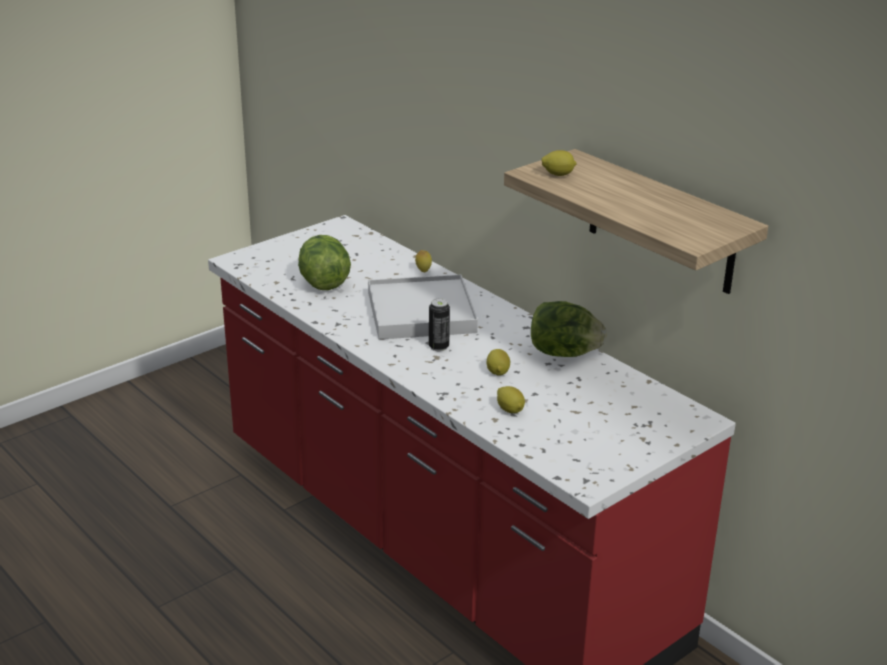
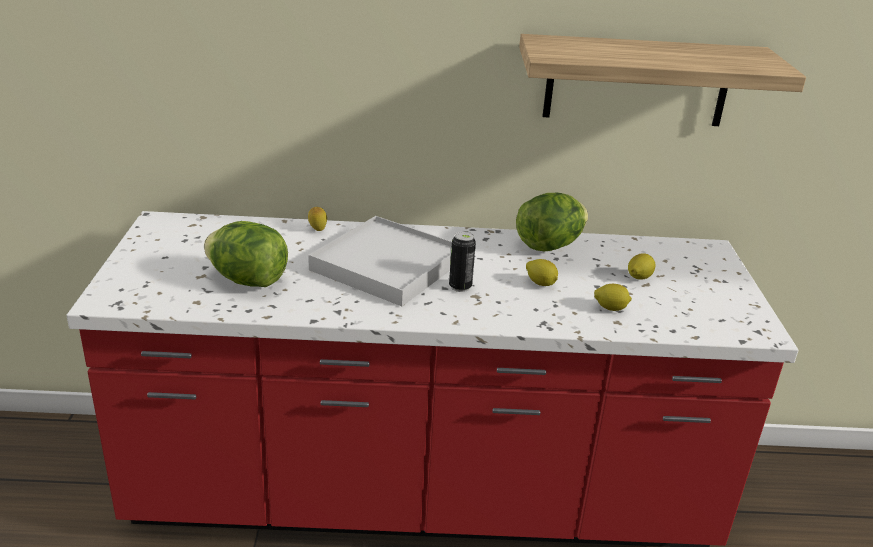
camera: 50 degrees left, 0 degrees up
(558, 175) = (571, 52): lemon -> lemon (638, 278)

